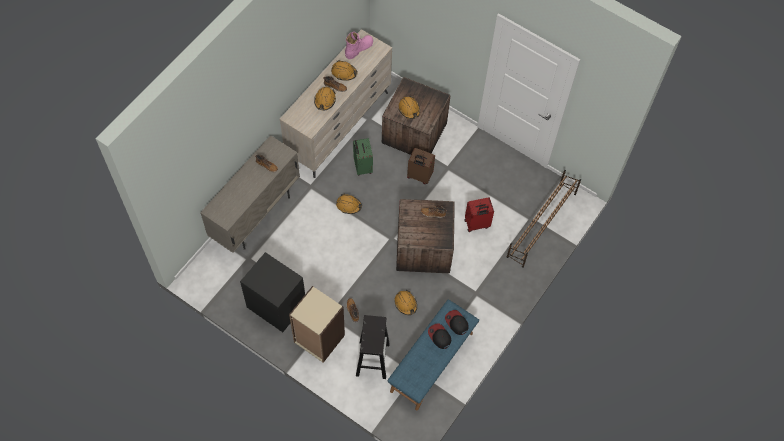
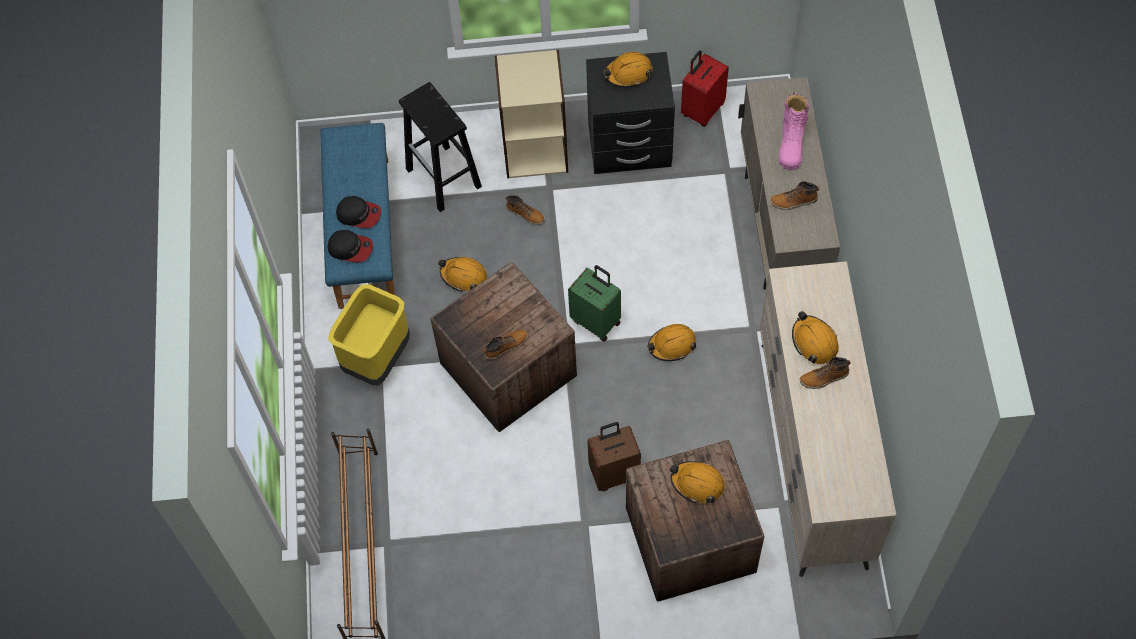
camera: 145 degrees right, 0 degrees up
(344, 72) = (837, 412): orange hard hat -> orange hard hat (628, 73)
(358, 48) = (860, 474): pink boot -> pink boot (791, 143)
(362, 166) = (712, 418): green suitcase -> green suitcase (596, 321)
(474, 297) = (377, 357): none -> yellow trash can
(477, 224) = (461, 467): red suitcase -> red suitcase (702, 109)

